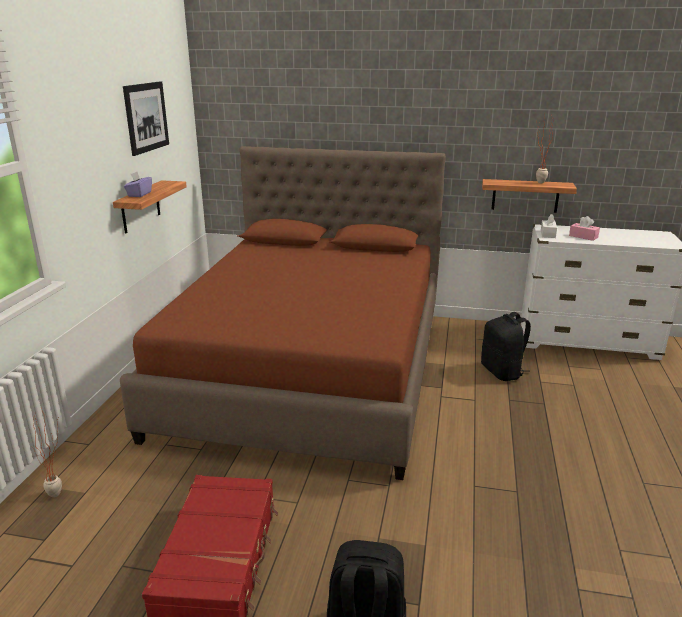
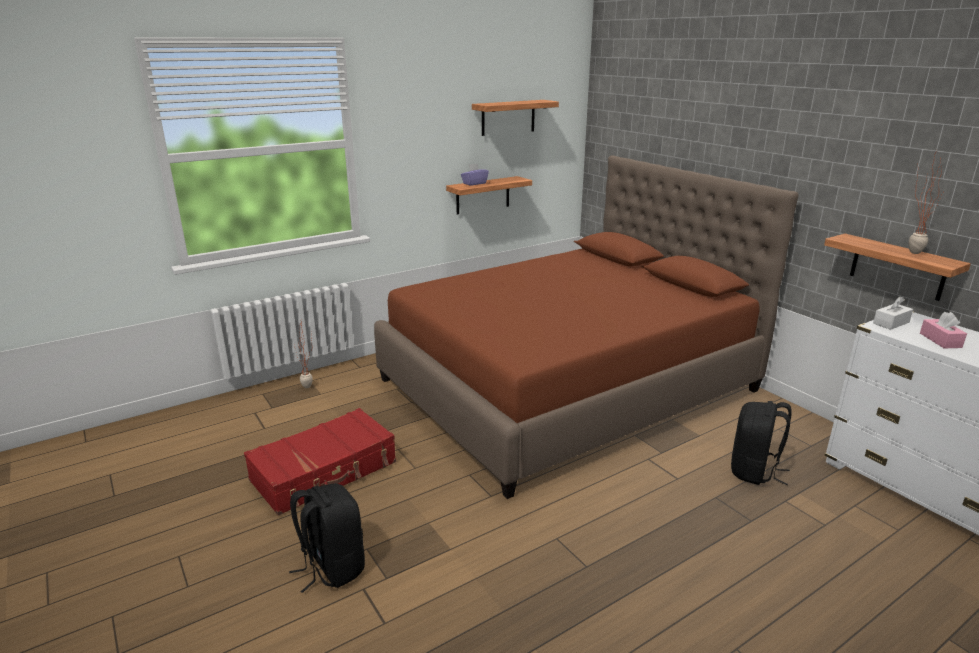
camera: 45 degrees right, 0 degrees up
(146, 117) = (508, 117): picture -> shelf

